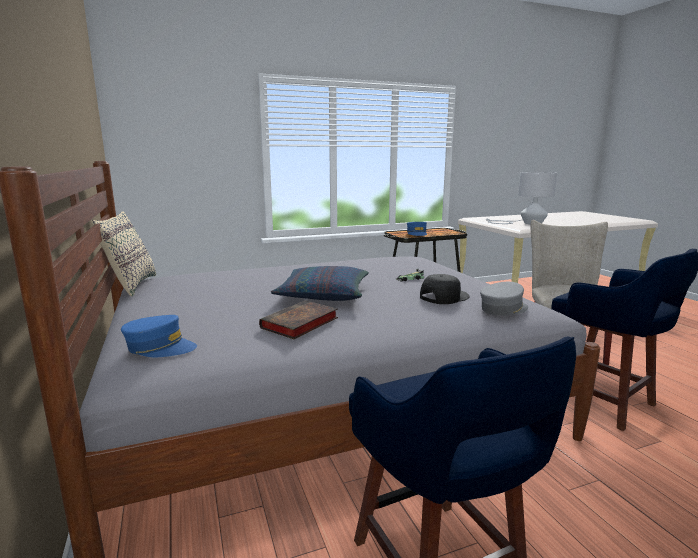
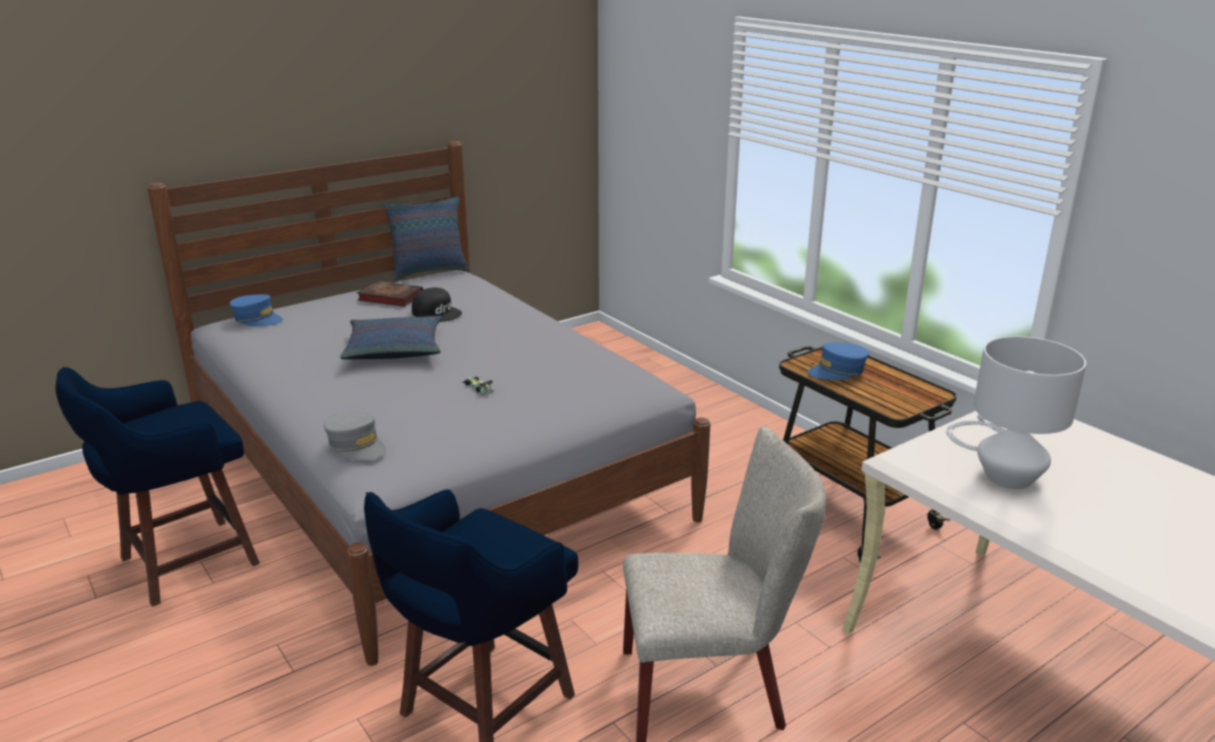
camera: 75 degrees right, 10 degrees up
(132, 285) = (429, 272): beige pillow -> blue pillow
(160, 347) = (257, 319): blue cap -> blue cap turned 60 degrees counterclockwise
(299, 324) = (301, 352): book -> book (389, 297)
(443, 296) = (398, 410): black cap -> black cap (437, 312)

